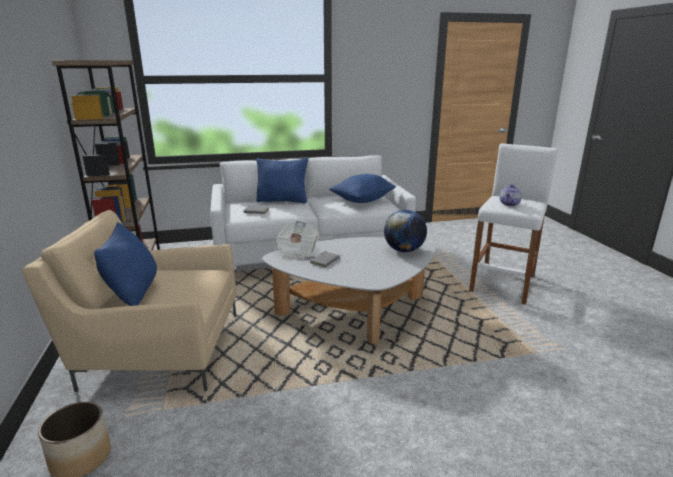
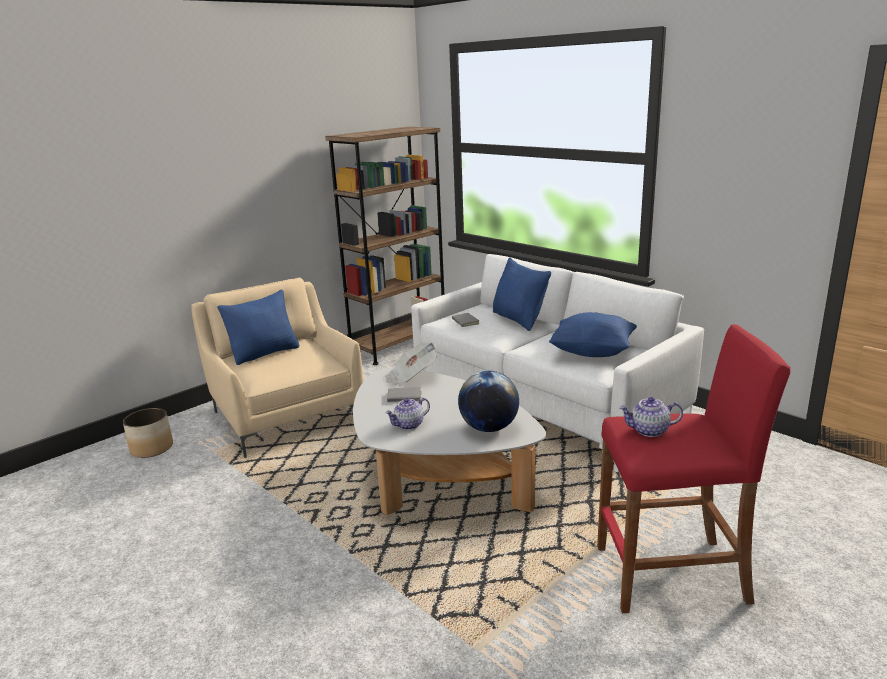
camera: 60 degrees right, 0 degrees up
(370, 269) = (409, 425): none -> teapot
(503, 283) = (671, 574): white stool -> red stool

